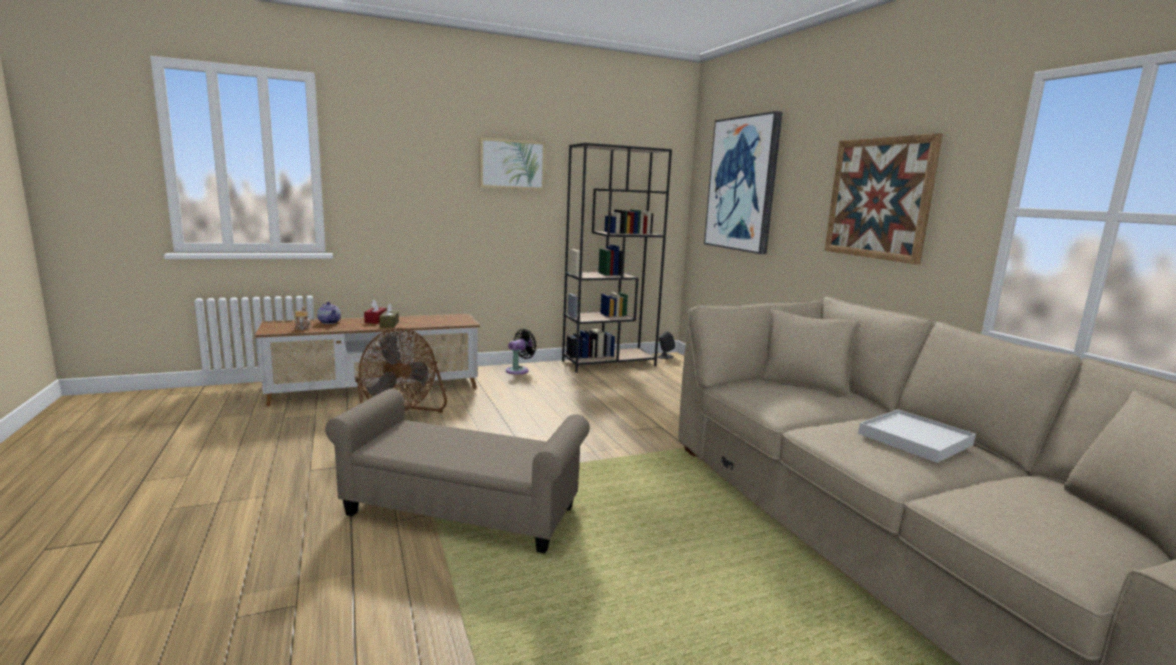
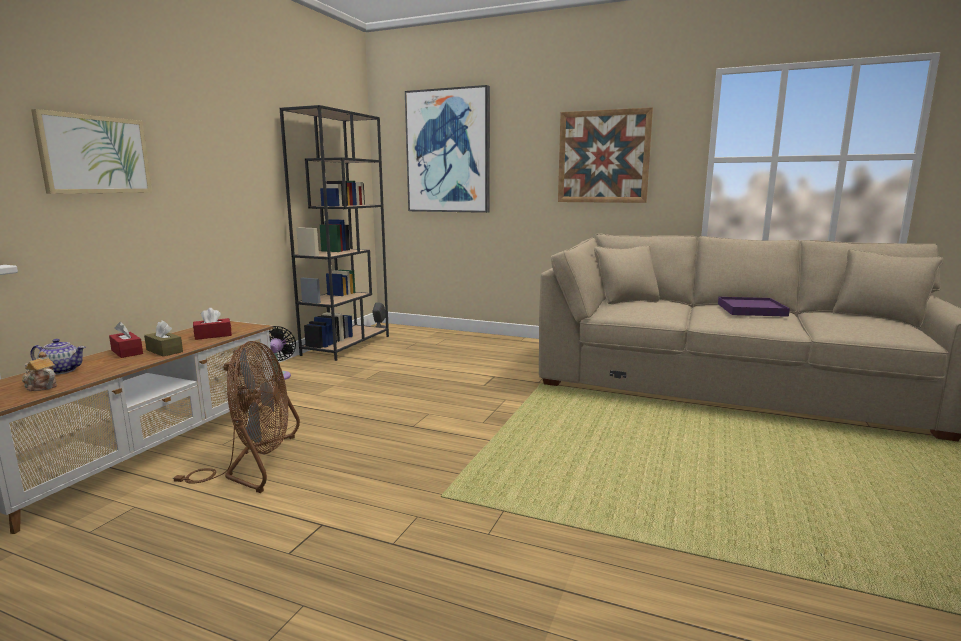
camera: 45 degrees left, 0 degrees up
(434, 322) = (213, 335): none -> red tissue box
(461, 511) = (516, 497): beige ottoman -> none
(512, 164) = (227, 128): picture -> picture (95, 155)
(914, 439) = (751, 310): white tray -> purple tray

